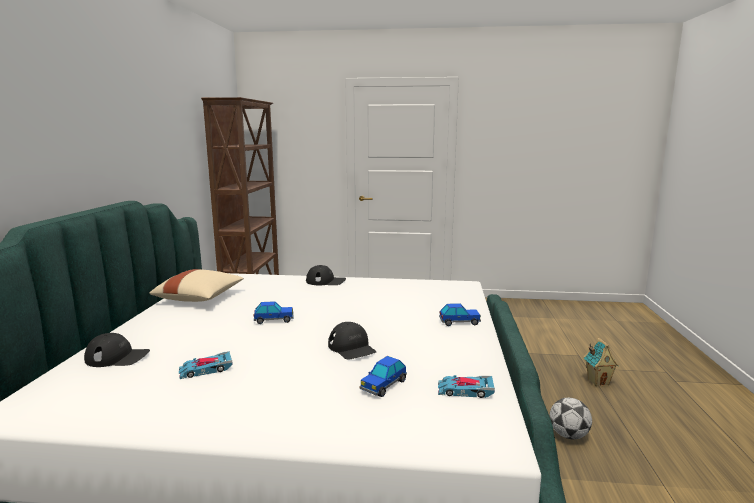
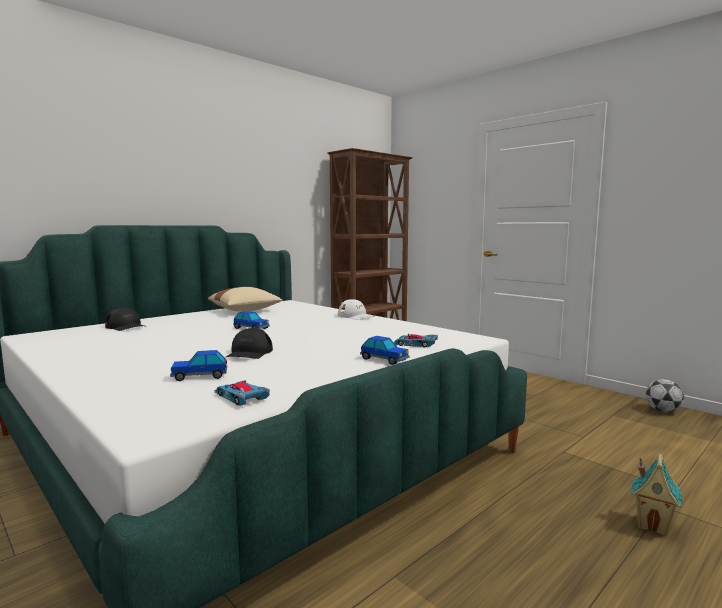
camera: 40 degrees right, 5 degrees down
(205, 369) = (142, 341): toy car -> toy car (414, 344)
(326, 281) = (356, 316): black cap -> white cap
(568, 435) = (495, 555): football -> football (662, 411)

